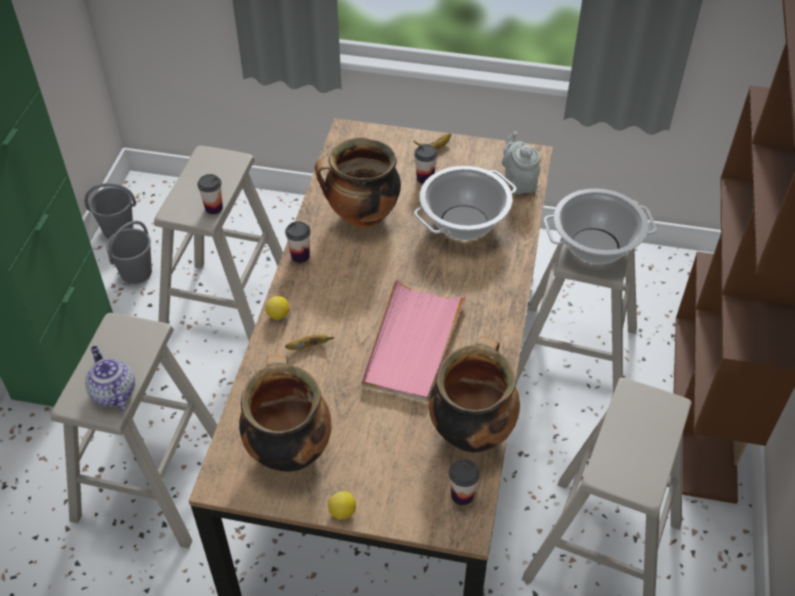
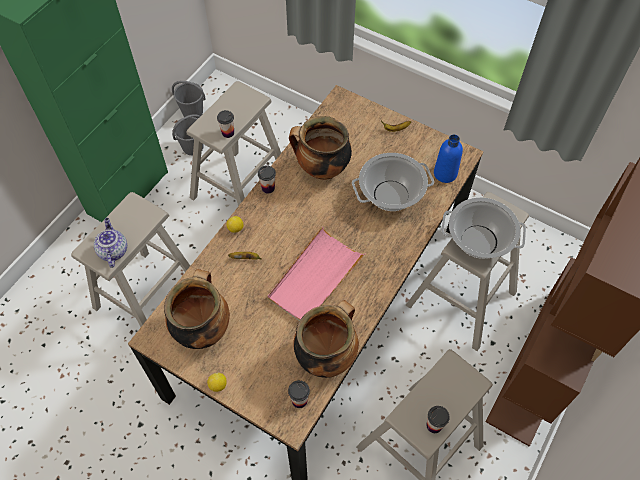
camera: 20 degrees right, 10 degrees up
(425, 178) = (379, 151): cup -> cup (434, 425)
(519, 182) = (445, 173): grey teapot -> blue bottle

